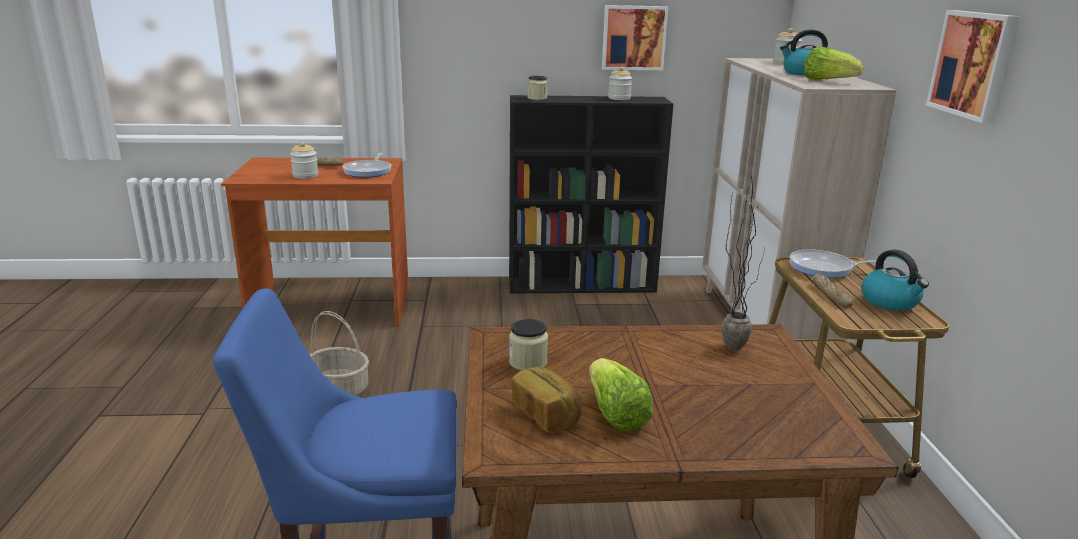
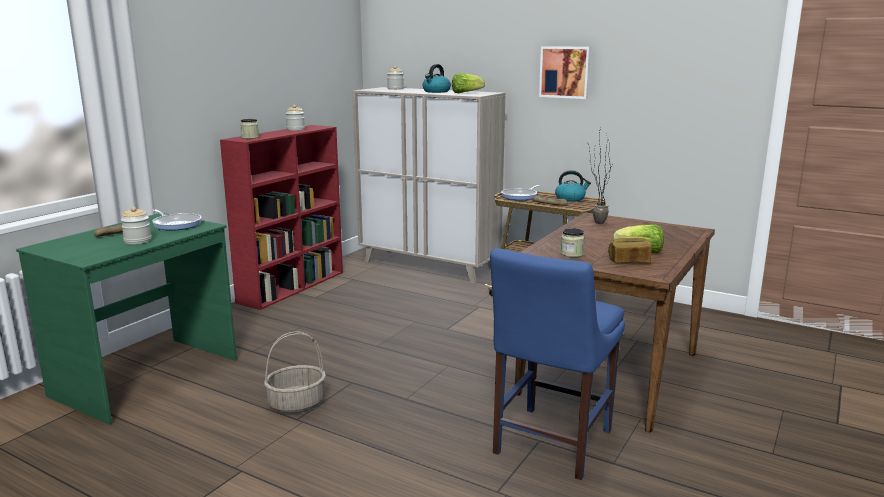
camera: 55 degrees left, 5 degrees down
(331, 307) = (147, 377): brown desk -> green desk
(583, 285) = (293, 286): black bookcase -> red bookcase
(633, 37) = (288, 82): picture -> none

